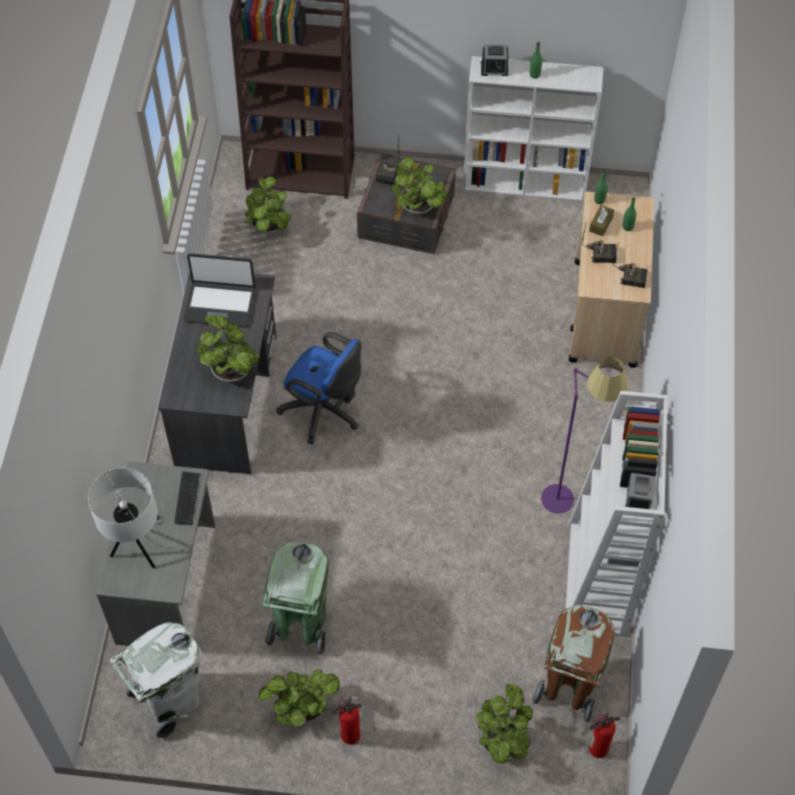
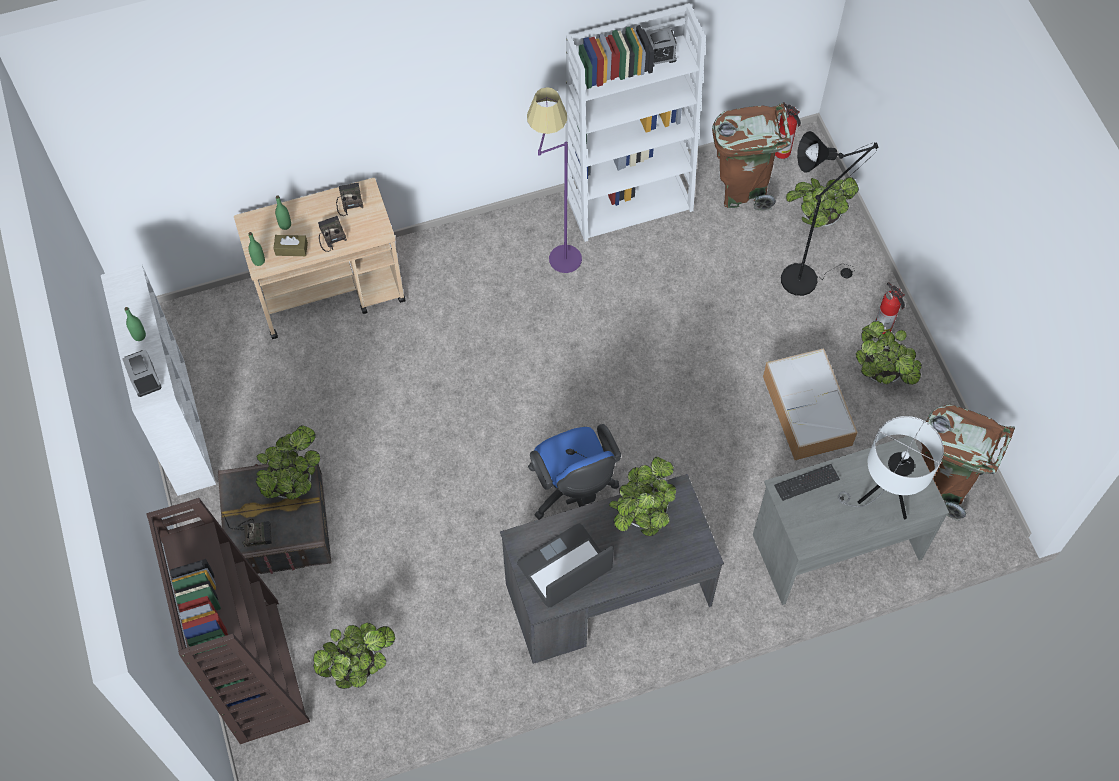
camera: 115 degrees left, 5 degrees up
(169, 700) = (942, 484): white trash can -> brown trash can
(220, 304) = (565, 567): laptop -> laptop turned 105 degrees counterclockwise
(300, 624) = (808, 412): green trash can -> storage box
(325, 412) = (573, 494): blue office chair -> blue office chair turned 150 degrees clockwise
(439, 694) = (806, 277): none -> black floor lamp

